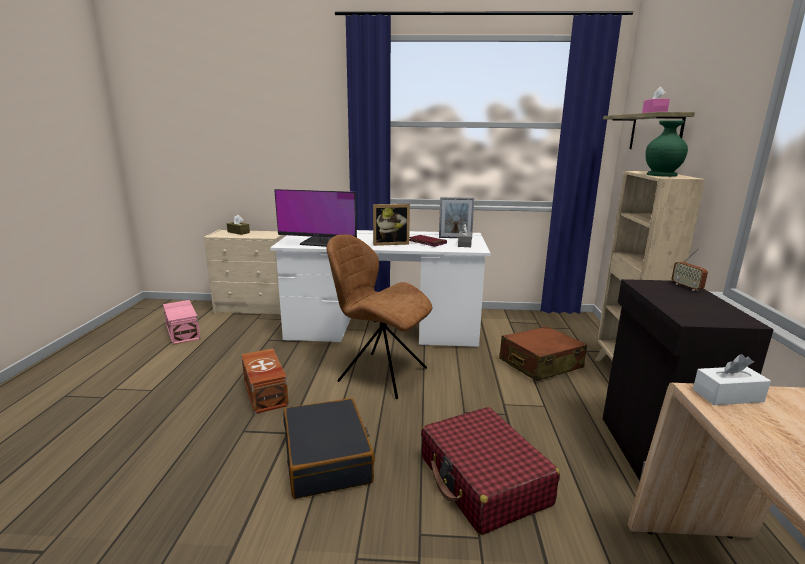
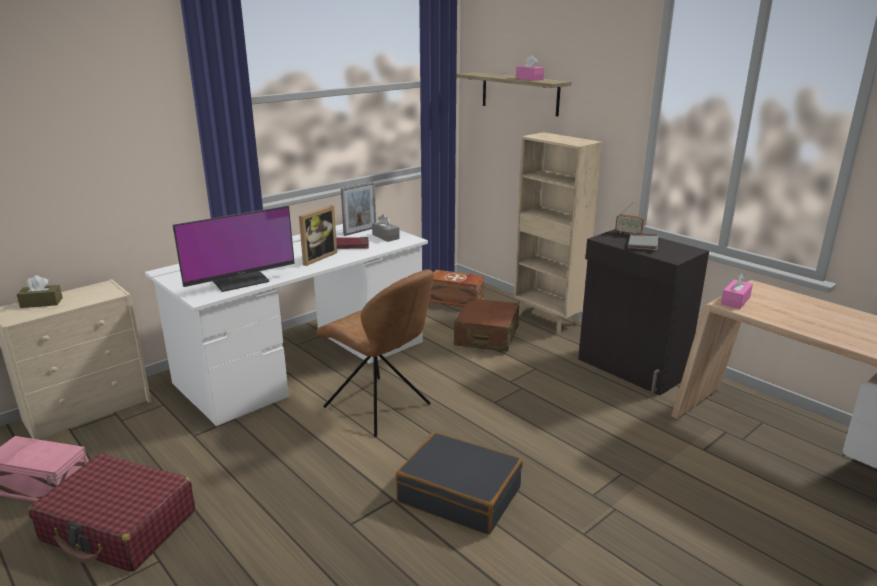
camera: 45 degrees left, 5 degrees up
(264, 393) = (304, 484): brown storage box -> brown storage box (456, 300)
(380, 374) = (380, 407): brown chair -> brown chair turned 120 degrees counterclockwise
(483, 481) = (576, 440): red suitcase -> red suitcase (119, 526)
(661, 175) = (565, 140): green vase -> none
(682, 299) = (643, 244): none -> grey book
(727, 395) = (735, 301): white tissue box -> pink tissue box

